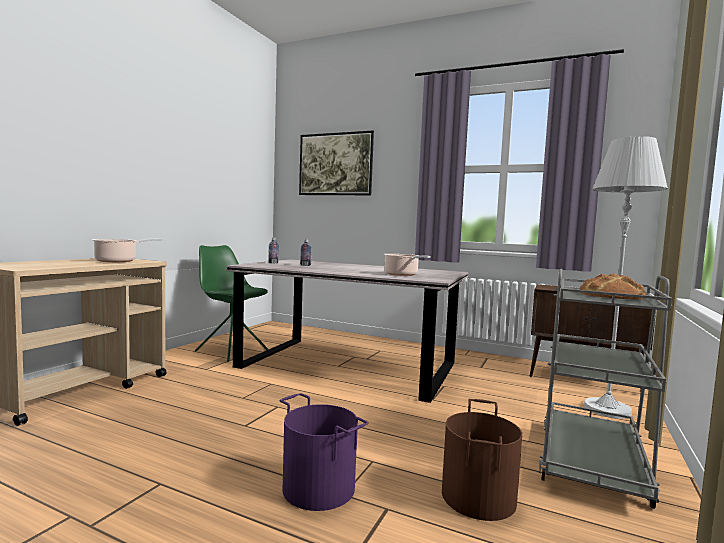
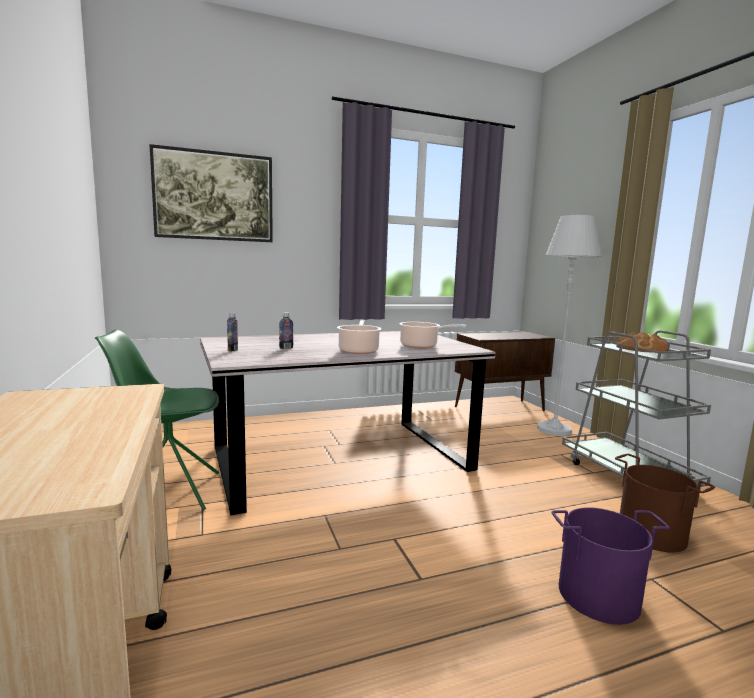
camera: 45 degrees left, 5 degrees up
(119, 261) = (95, 404): cooking pot -> cooking pot (358, 350)

